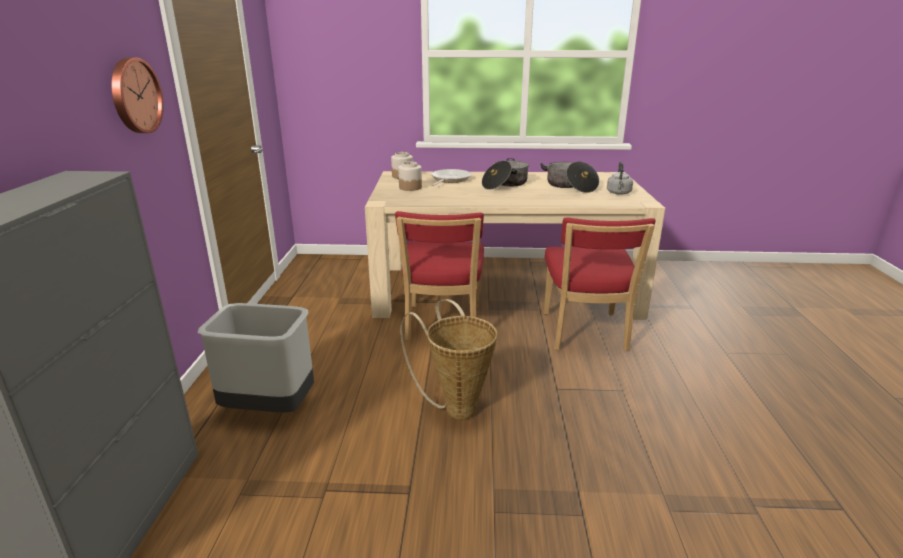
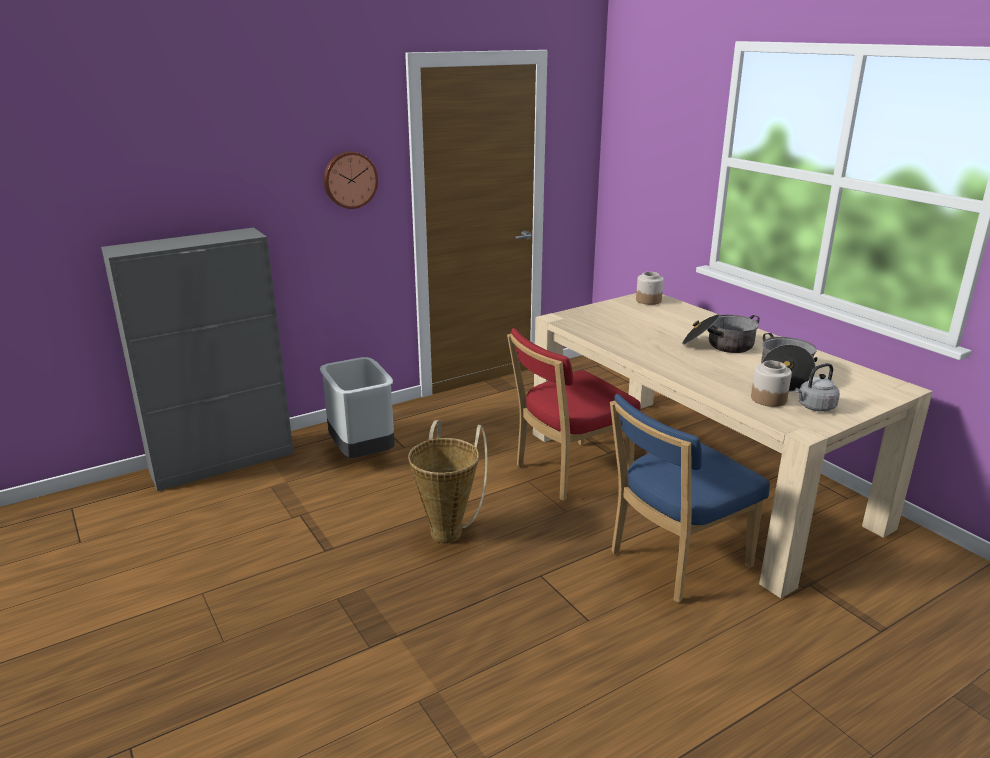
camera: 55 degrees right, 0 degrees up
(410, 187) = (620, 314): jar -> jar (768, 399)
(449, 179) = (680, 320): frying pan -> none
(585, 334) = (674, 561): red chair -> blue chair

